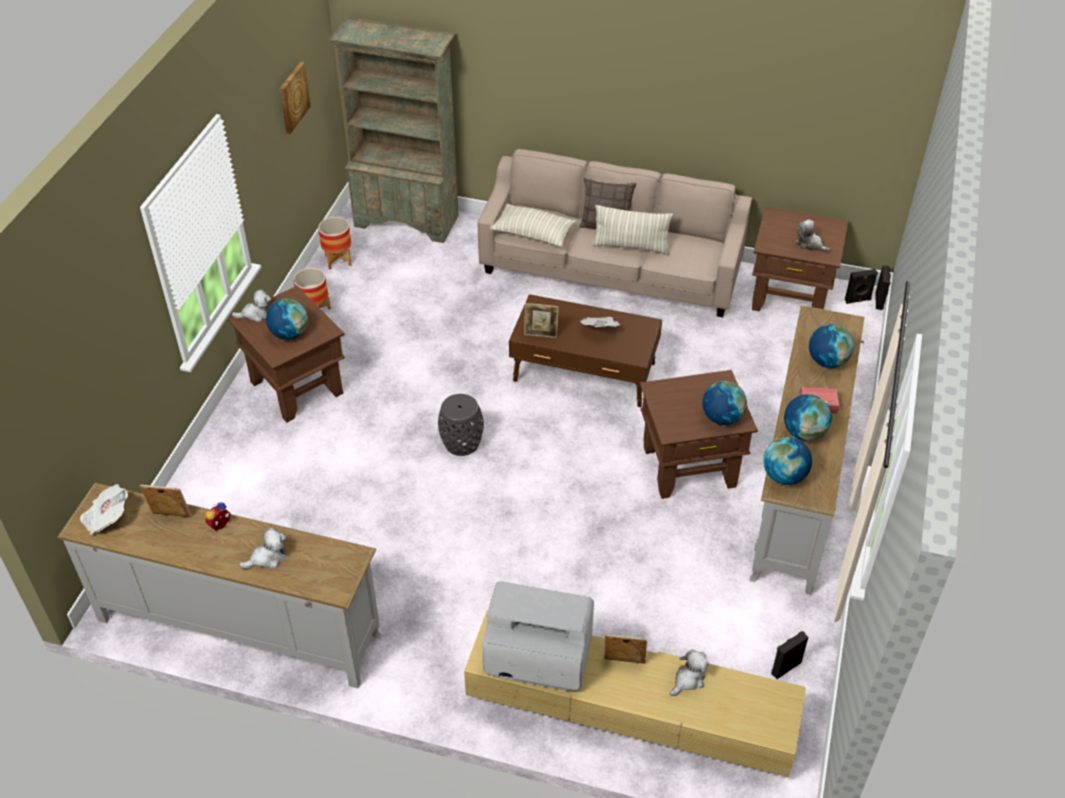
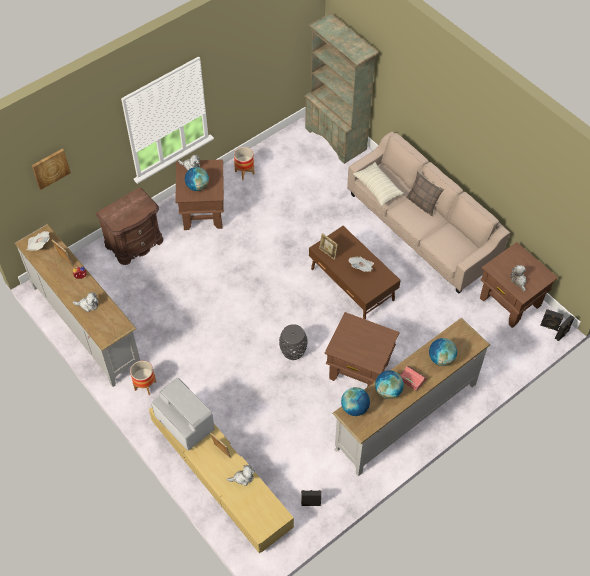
camera: 35 degrees right, 10 degrees up
(227, 476) = (136, 244): none -> brown nightstand
(293, 97) = (273, 50): picture -> picture (50, 168)
(338, 260) = (280, 146): planter -> planter (145, 385)
(461, 443) = (256, 290): grey stool -> grey stool (293, 351)
(631, 247) = (424, 225): pillow -> none
(722, 418) = (368, 356): globe -> none

